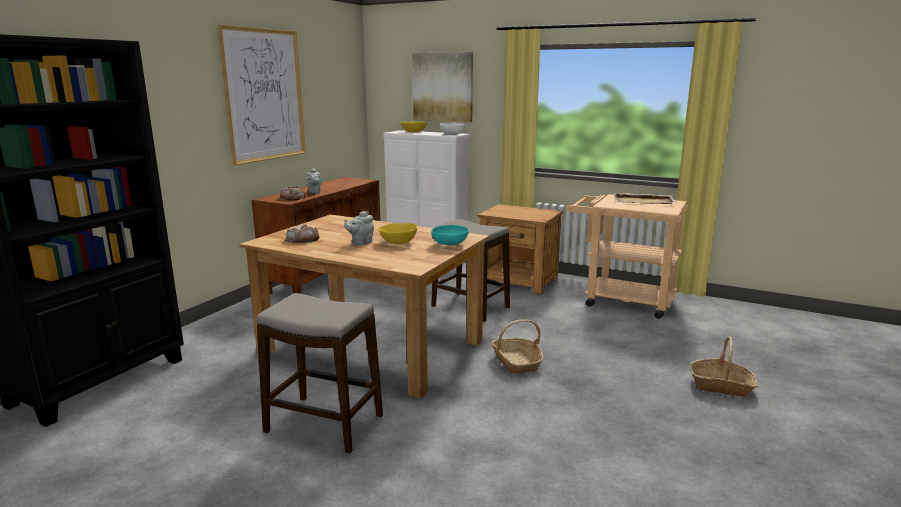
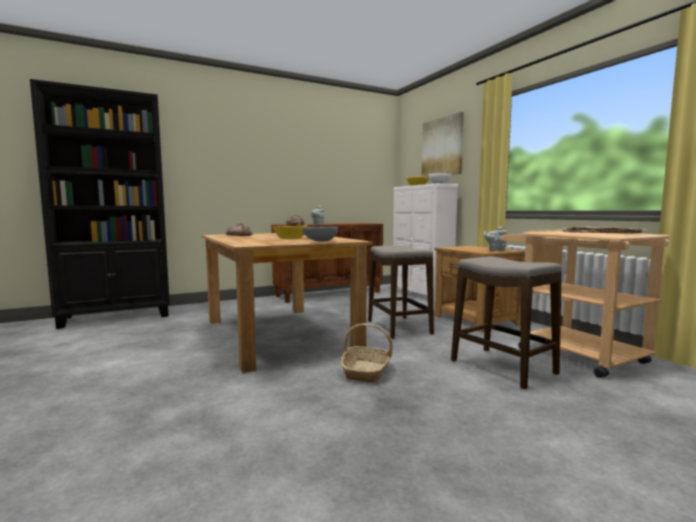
camera: 35 degrees right, 10 degrees down
(264, 95) = (293, 153): picture -> none
(324, 424) = (155, 368): stool -> stool (502, 367)
(361, 242) = (266, 238): grey teapot -> grey teapot (495, 250)
(450, 245) = (320, 241): turquoise bowl -> grey bowl
(721, 386) = (593, 471): basket -> none

